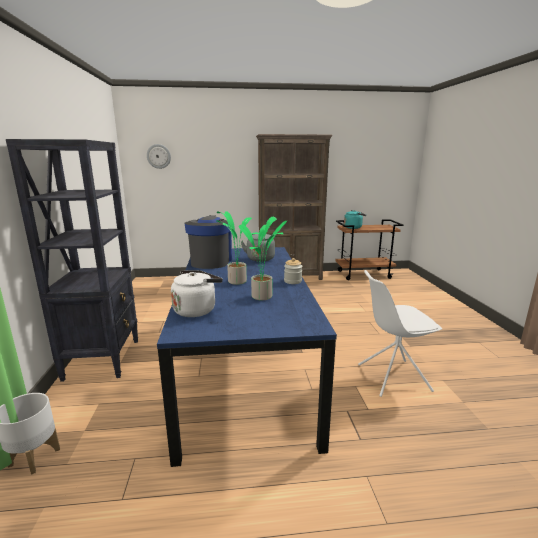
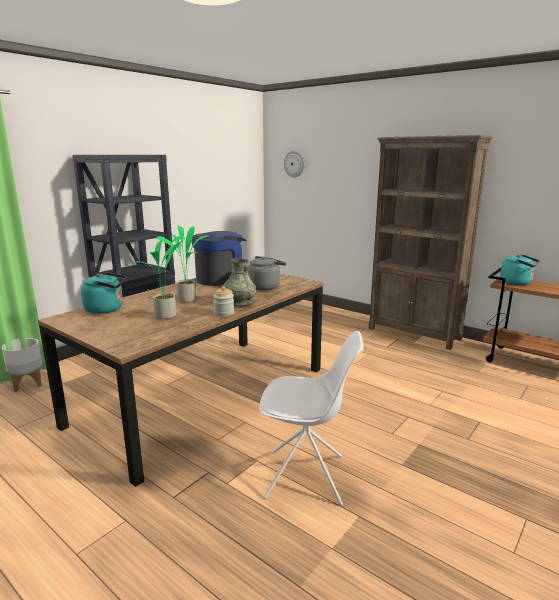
camera: 45 degrees right, 0 degrees up
(196, 310) = (107, 309): white kettle -> turquoise kettle
(245, 368) = (203, 396): blue dining table -> brown dining table
(279, 272) = (239, 303): none -> grey vase
(392, 377) = (307, 477): white chair -> white chair turned 150 degrees clockwise

